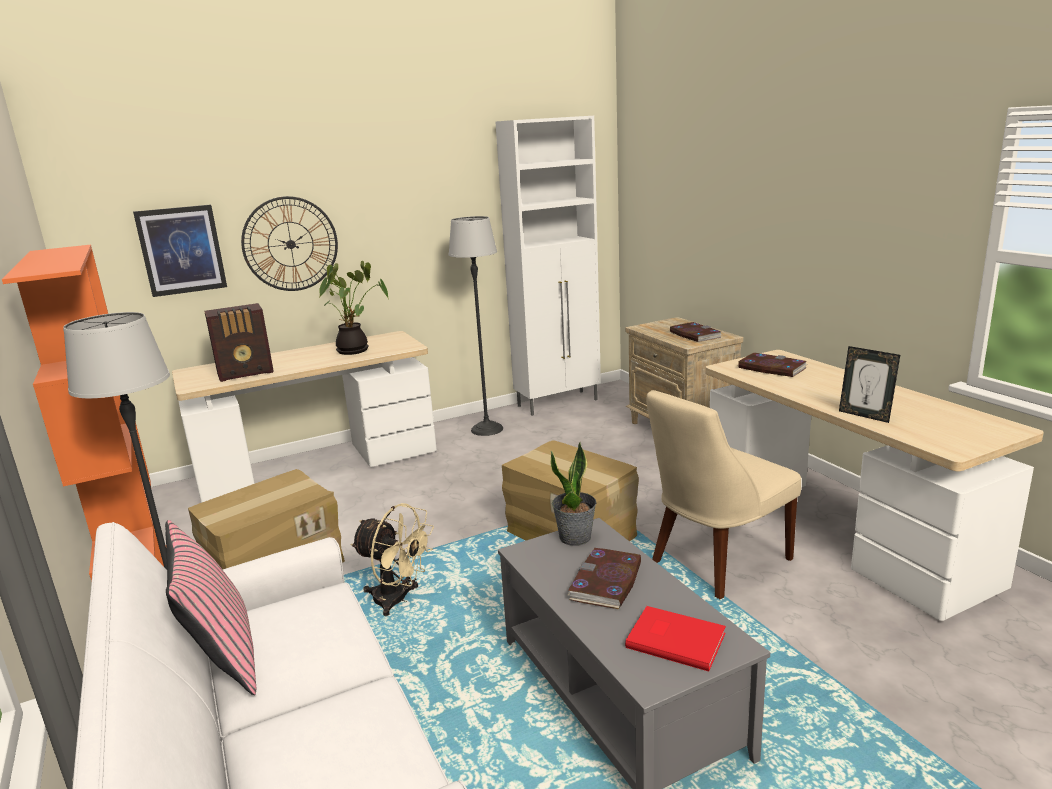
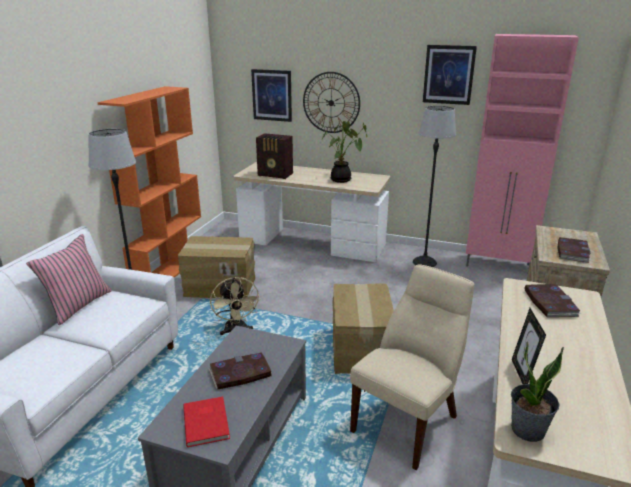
camera: 45 degrees right, 5 degrees up
(448, 179) = (448, 74): none -> picture
(559, 403) = (498, 265): white cabinet -> pink cabinet
(575, 537) = (274, 342): potted plant -> potted plant (528, 430)
(715, 562) = (408, 421): beige chair -> beige chair turned 120 degrees clockwise

